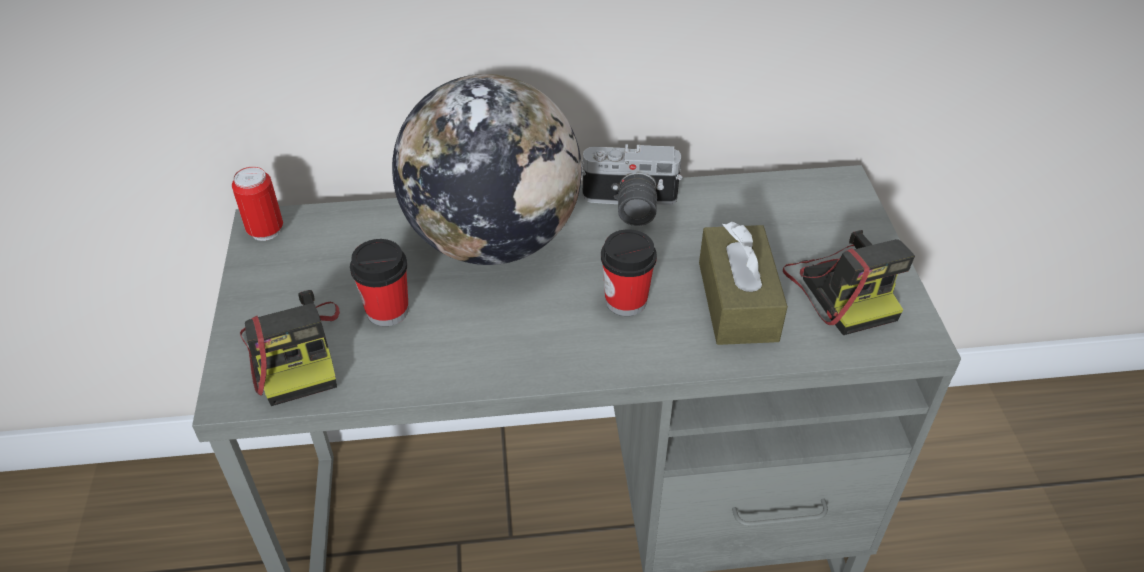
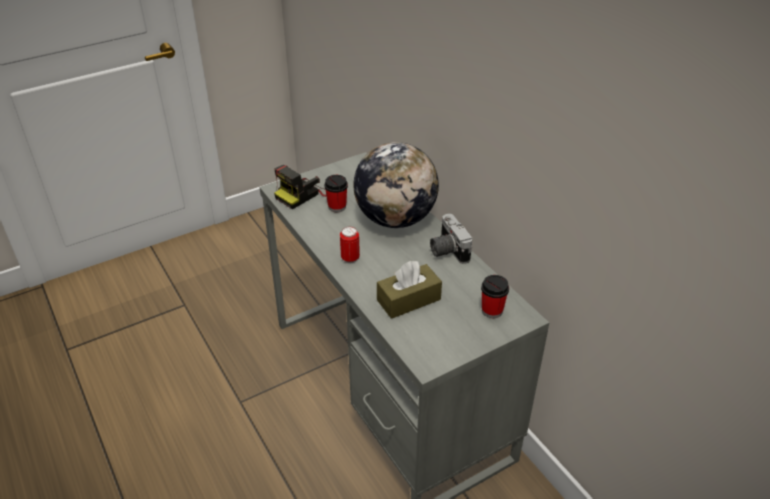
camera: 65 degrees right, 5 degrees down
(265, 231) = (358, 163): can -> can (350, 258)
(626, 301) = (385, 266): cup -> cup (492, 311)
(842, 289) = (441, 333): camera -> none

